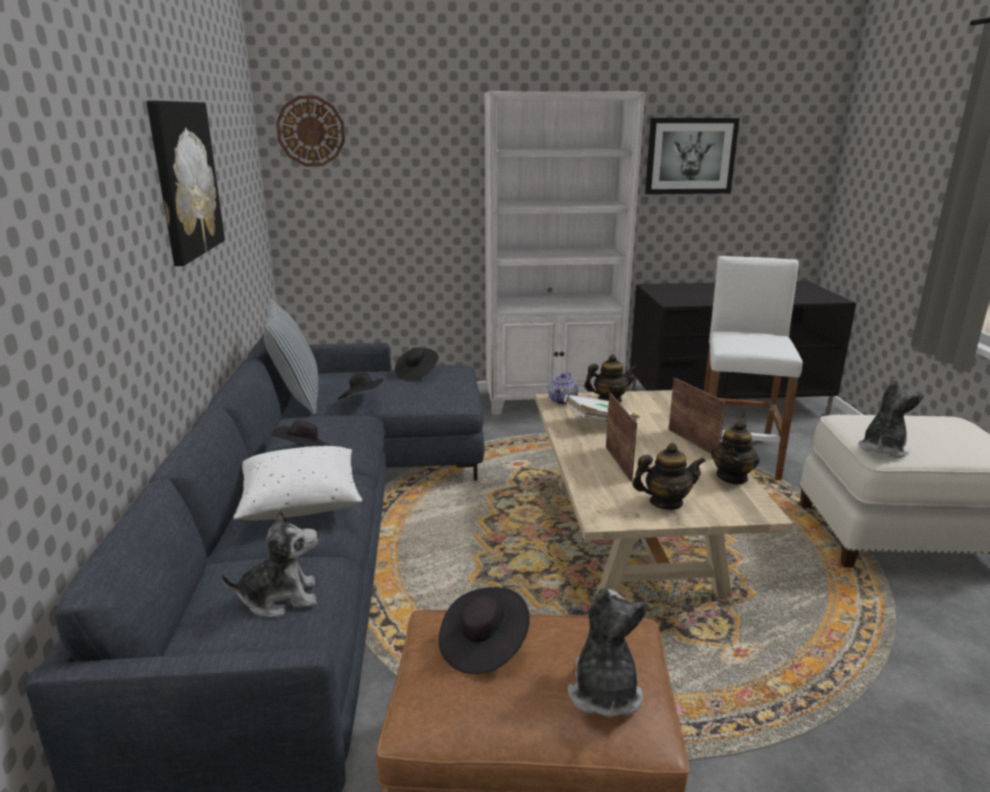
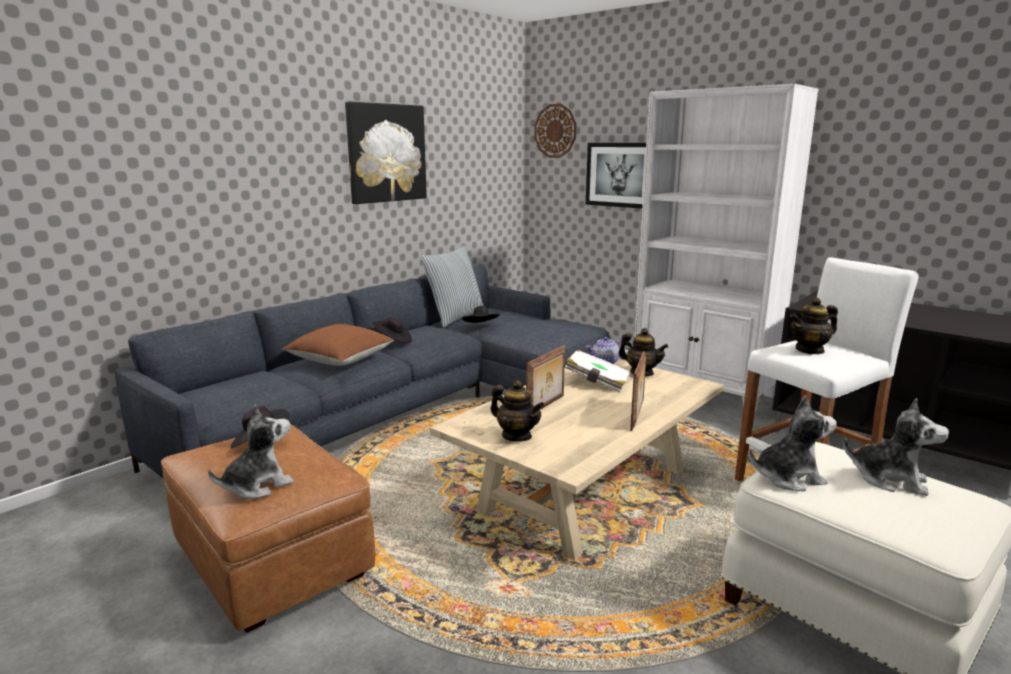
camera: 45 degrees right, 5 degrees down
(280, 598) = (249, 390): plush toy -> plush toy (890, 480)
(300, 503) = (340, 360): white pillow -> brown pillow
(416, 374) = (547, 322): black hat -> none
(690, 156) = (897, 154): picture -> picture (620, 175)
(732, 477) = (607, 445): teapot -> teapot (810, 350)

